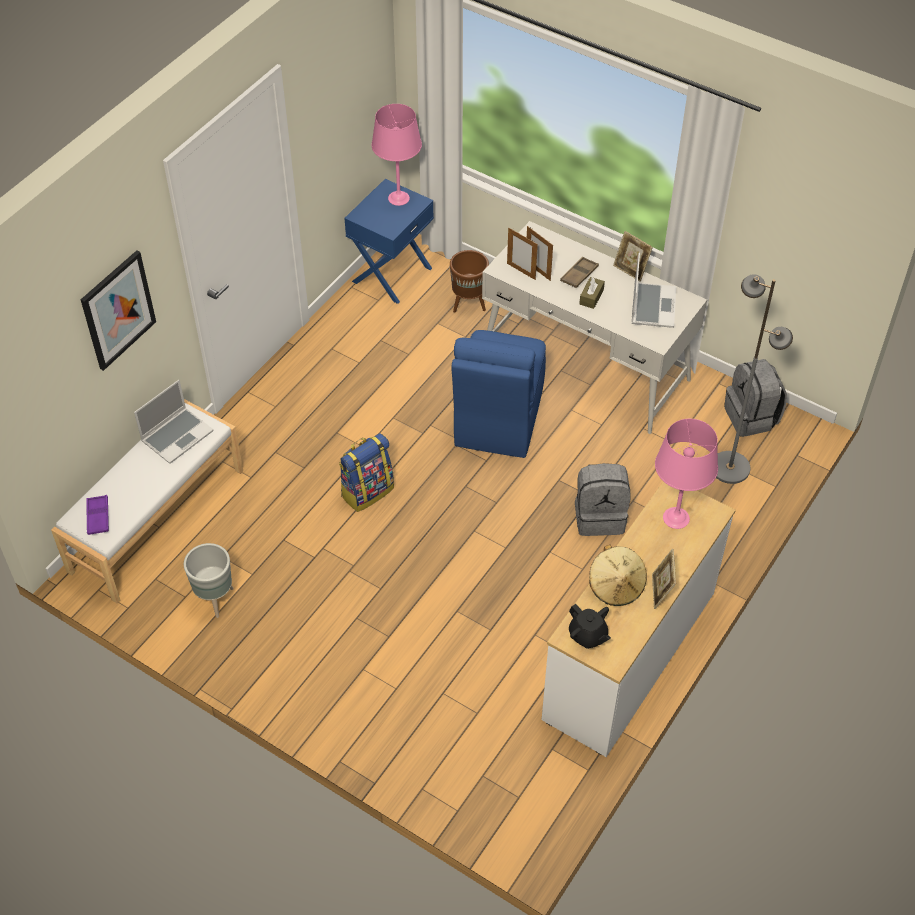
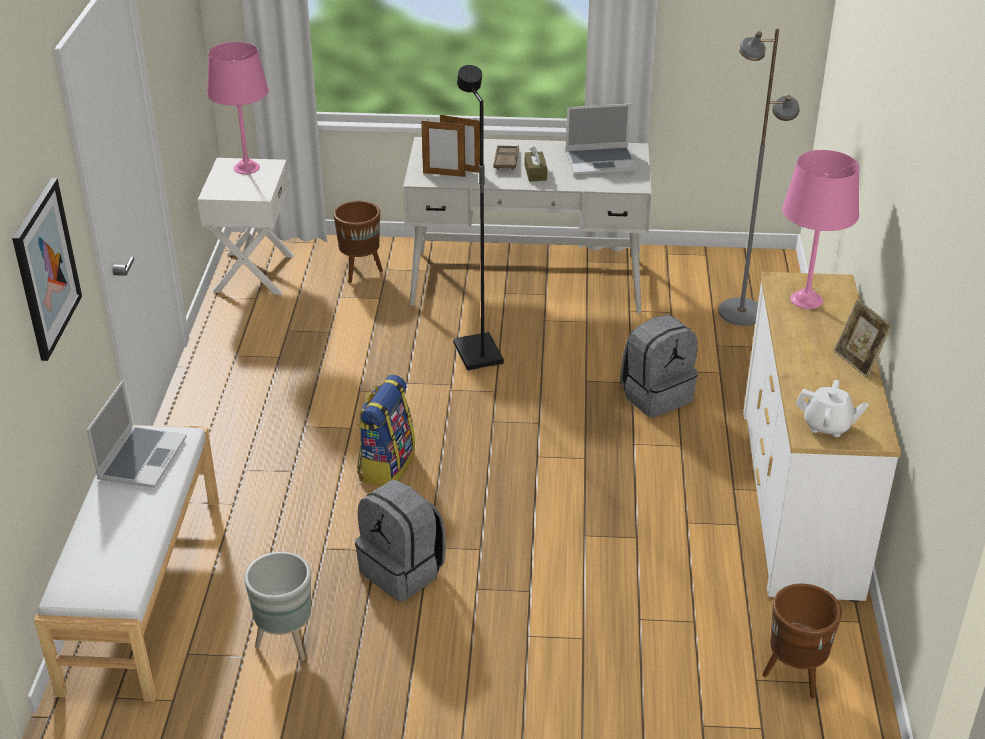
camera: 30 degrees left, 15 degrees down
(98, 517) = (97, 577): purple tray -> none
(391, 274) = (252, 273): blue nightstand -> white nightstand
(497, 420) = (476, 354): blue chair -> black floor lamp
(508, 786) = (793, 677): none -> brown planter
(587, 635) = (827, 426): black teapot -> white teapot
(616, 586) = (810, 374): beige hat -> none
(630, 270) = (553, 143): picture frame -> none
(652, 306) = (601, 162): laptop -> laptop turned 105 degrees clockwise
(751, 417) = (722, 268): grey backpack -> grey backpack (403, 571)

